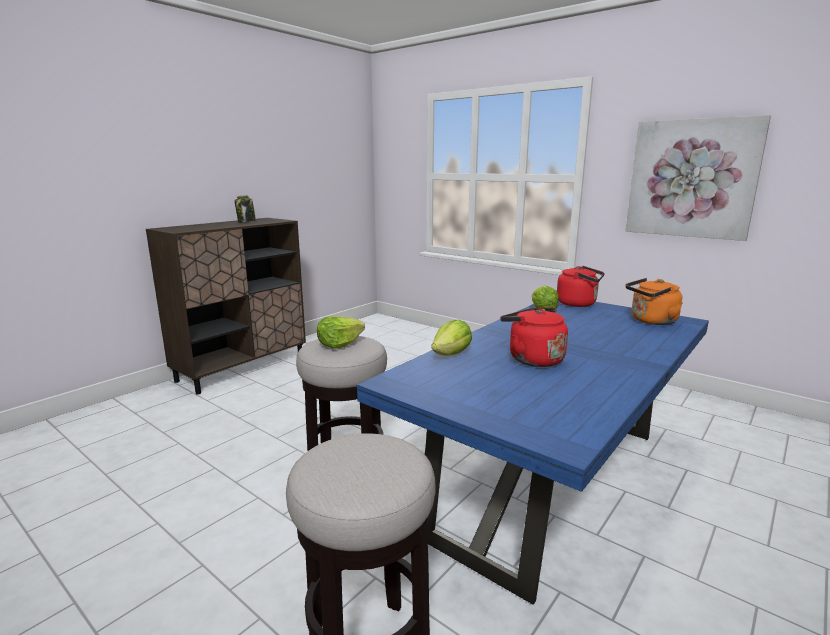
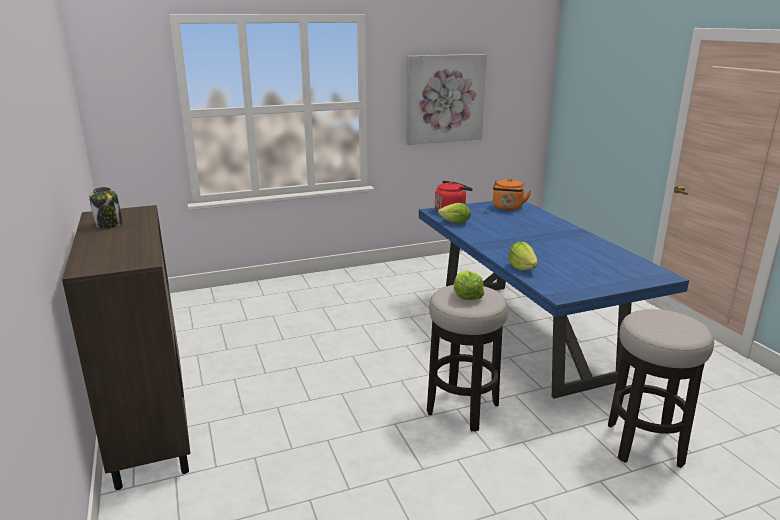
camera: 60 degrees left, 5 degrees up
(532, 359) = (548, 251): red kettle -> none

